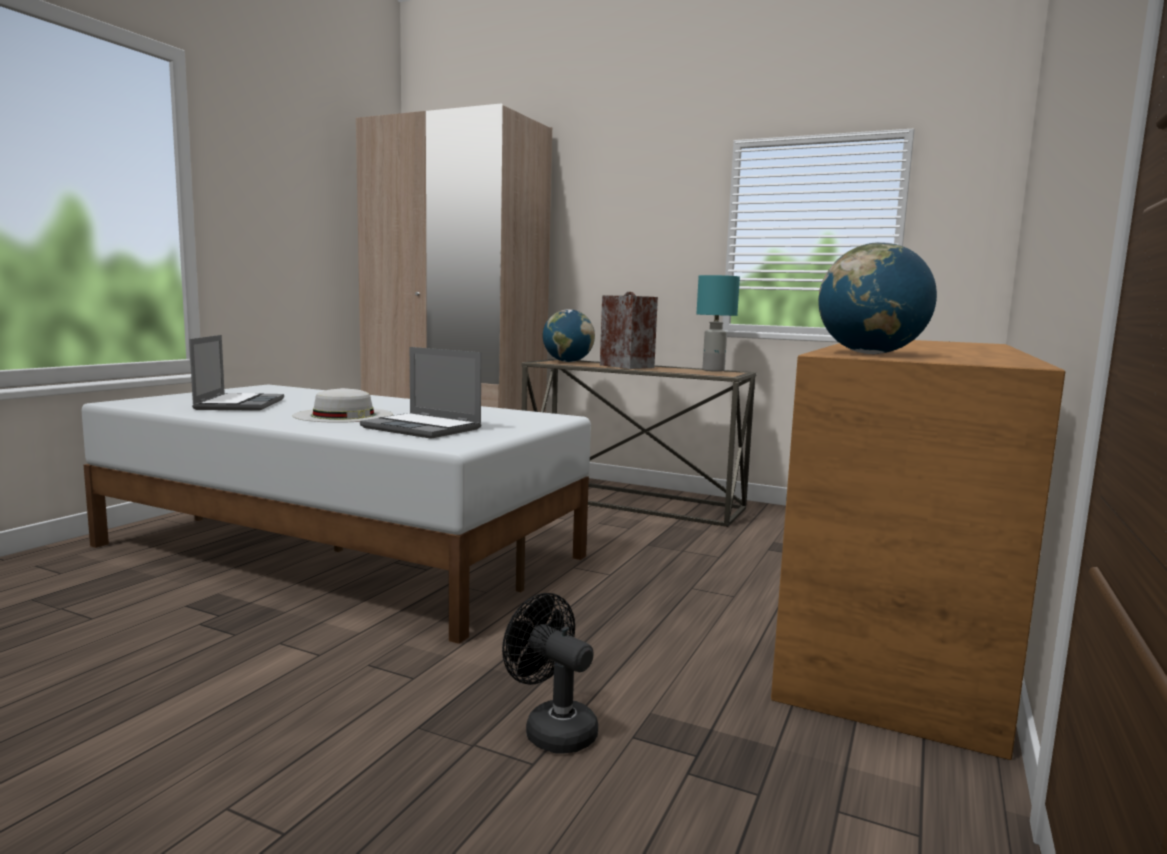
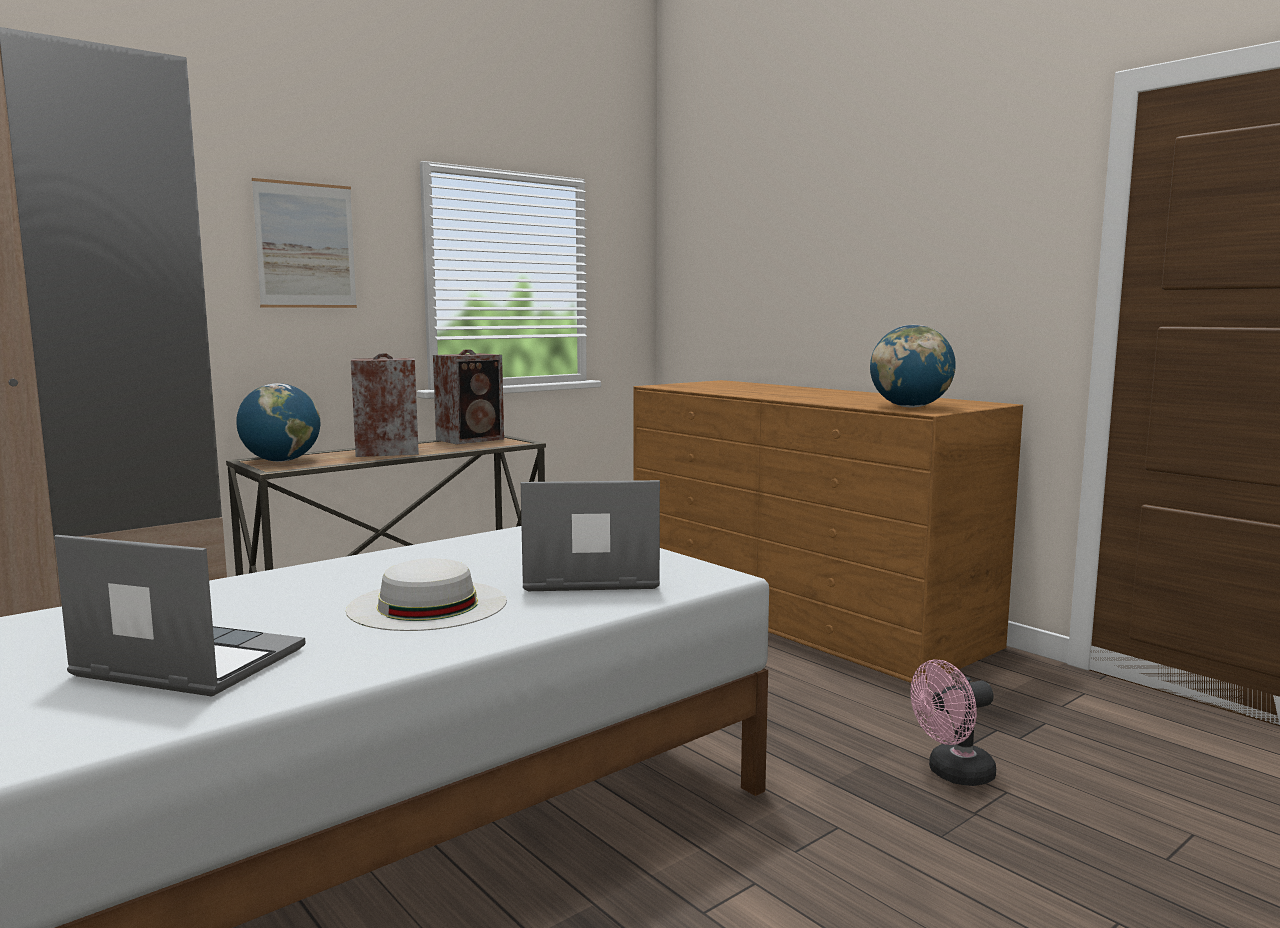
camera: 65 degrees left, 0 degrees up
(424, 428) = (588, 577): laptop -> laptop turned 150 degrees counterclockwise
(552, 729) = (953, 774): black fan -> pink fan
(637, 217) = (306, 245): none -> picture
(714, 370) = (472, 439): turquoise table lamp -> speaker

